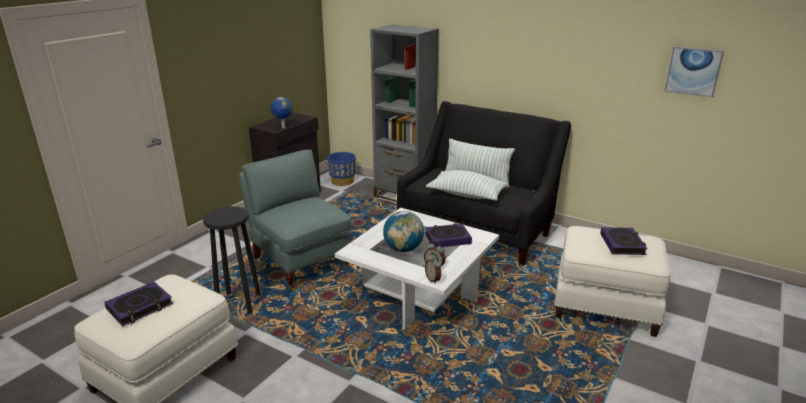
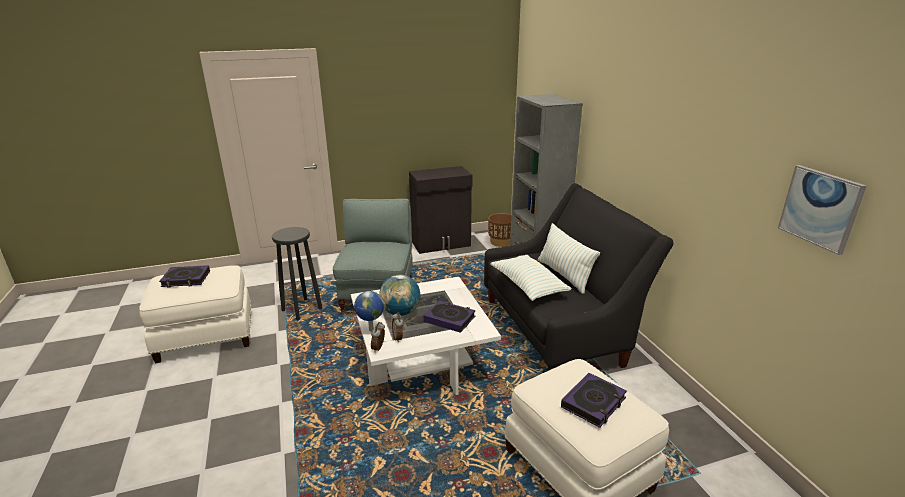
camera: 40 degrees right, 0 degrees up
(283, 128) = (430, 177): globe -> globe (370, 330)
(342, 181) = (501, 242): blue planter -> brown planter

